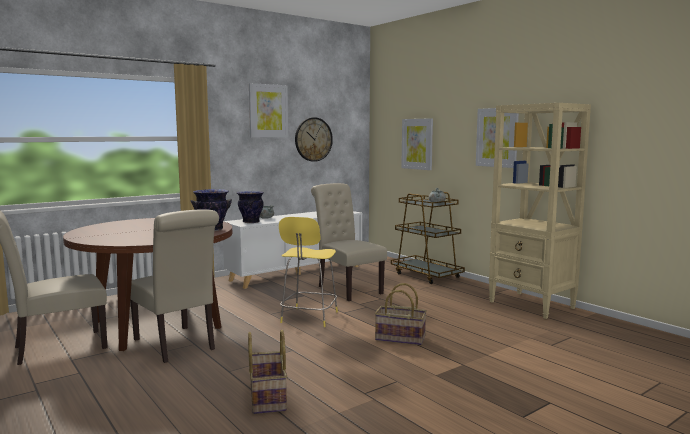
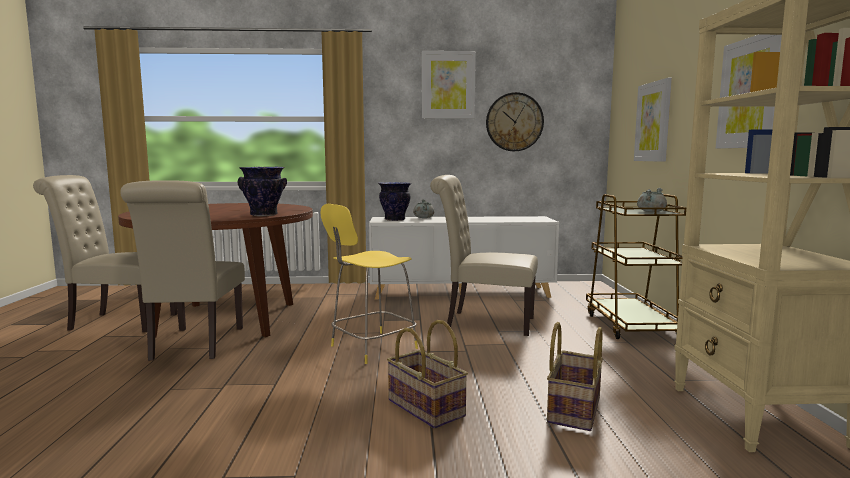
camera: 35 degrees right, 0 degrees up
(266, 398) = (127, 437): basket -> basket (573, 409)
(347, 289) = (484, 322): beige chair -> beige chair turned 75 degrees counterclockwise

